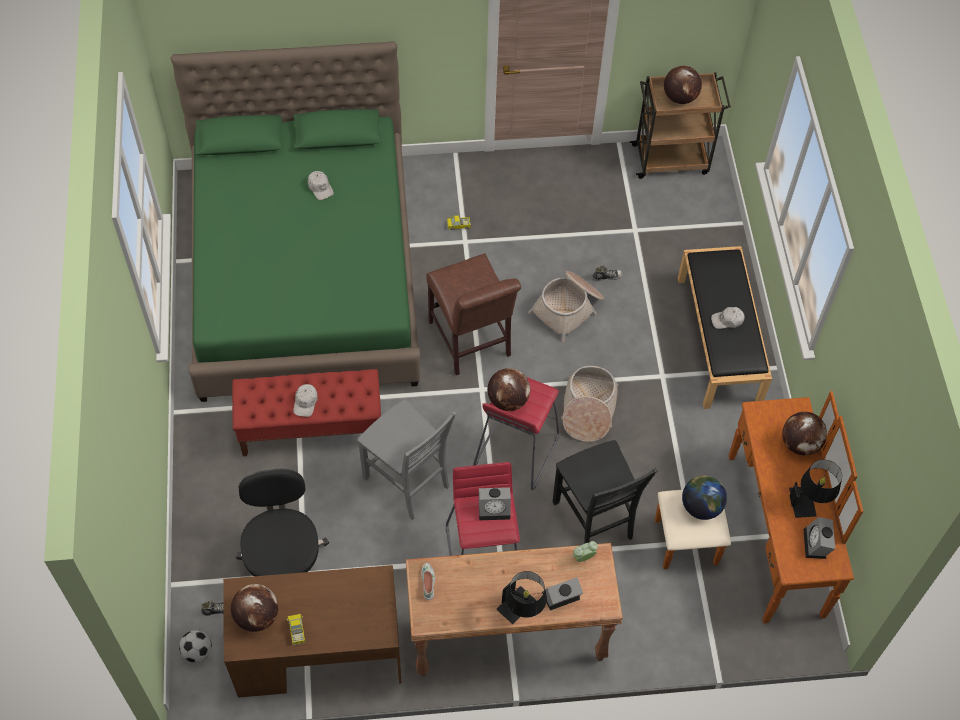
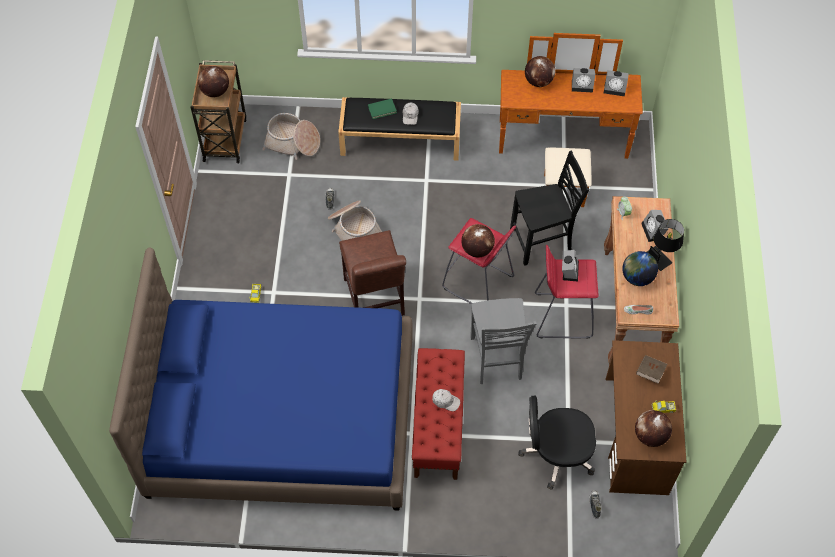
camera: 80 degrees left, 0 degrees up
(198, 652) = (629, 523): football -> none
(305, 275) = (282, 417): green bed -> blue bed
(320, 187) = (242, 360): white cap -> none
(348, 613) = (650, 372): none -> brown book
(408, 483) = (496, 359): grey chair -> grey chair turned 120 degrees clockwise
(471, 342) = (374, 300): brown chair -> brown chair turned 90 degrees clockwise
(588, 410) = (448, 231): basket -> basket (292, 143)
(701, 506) = (562, 158): globe -> globe (637, 277)
(728, 288) = (382, 109): none -> green book
(810, 501) = (582, 85): black table lamp -> alarm clock

